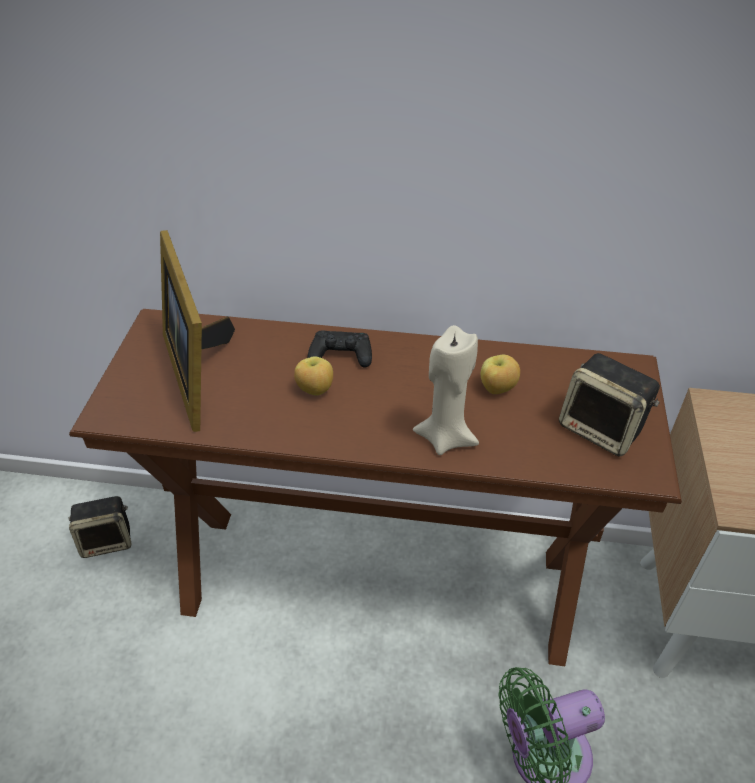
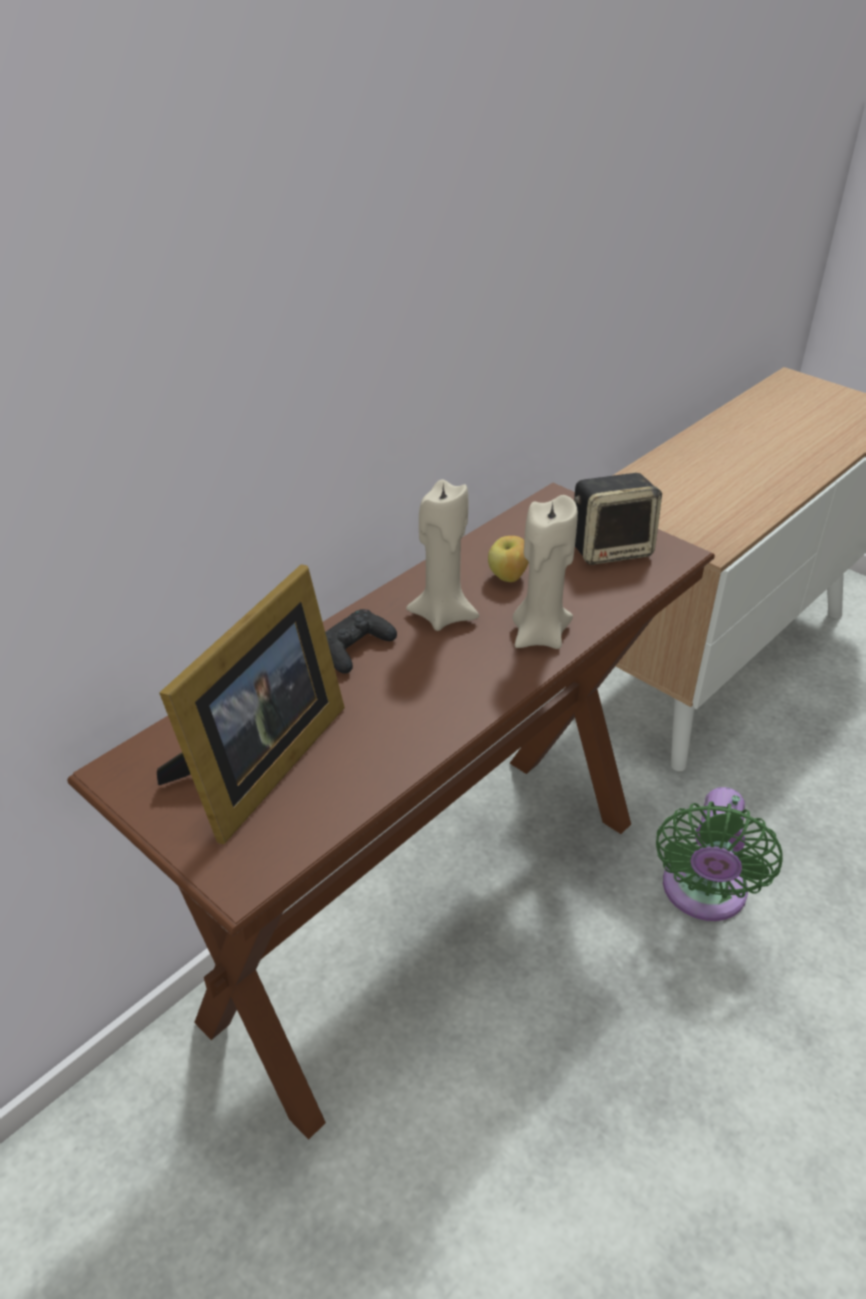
camera: 55 degrees left, 5 degrees down
(108, 540) = (111, 1180): speaker -> none
(199, 372) = (258, 766): picture frame -> picture frame turned 75 degrees counterclockwise
(315, 390) = (388, 689): apple -> none
(417, 377) = (442, 615): none -> beige candle

